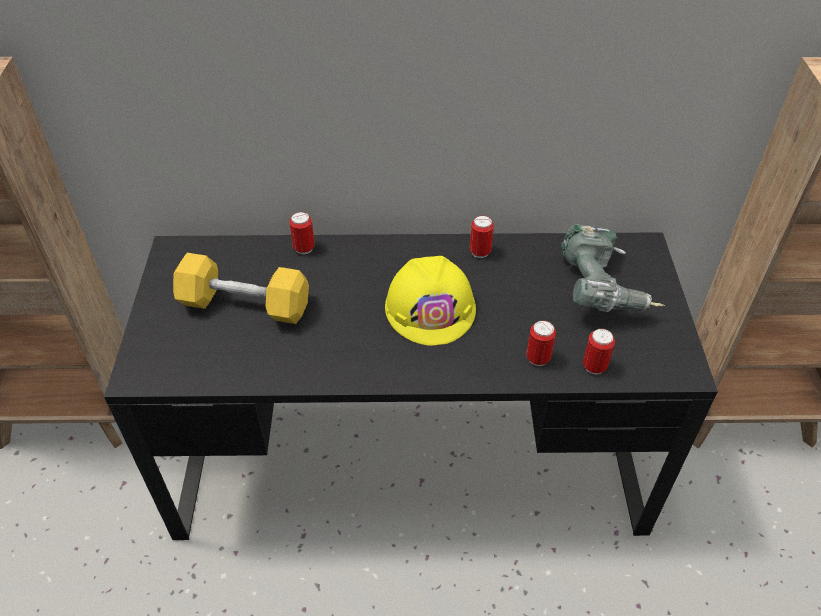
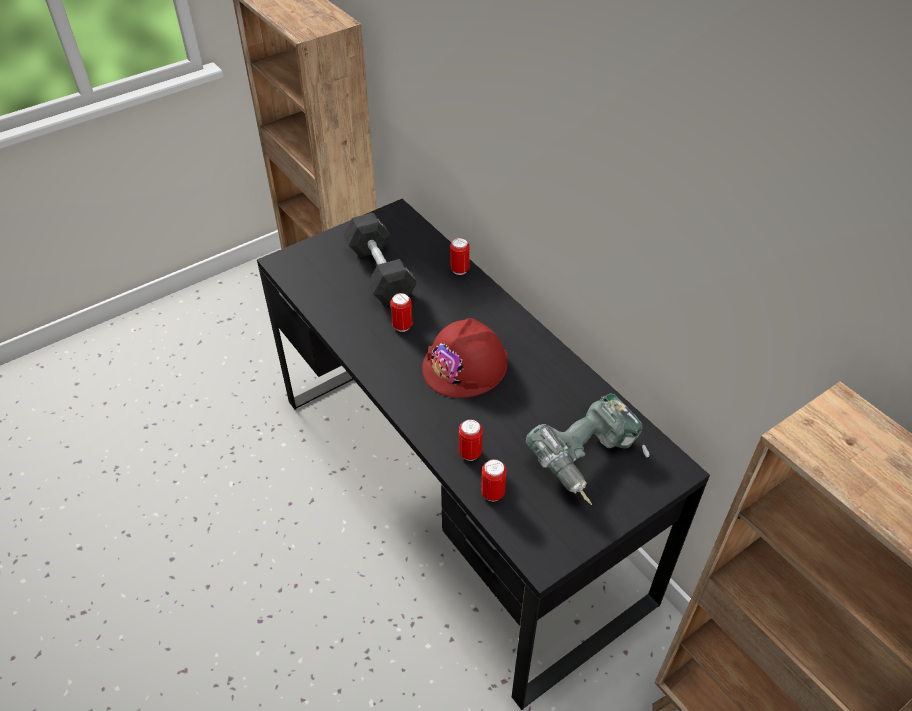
camera: 55 degrees right, 0 degrees up
(245, 304) = (380, 273): yellow dumbbell -> black dumbbell
(430, 307) = (465, 366): yellow hard hat -> red hard hat
(480, 252) = (553, 364): can -> can (402, 326)

